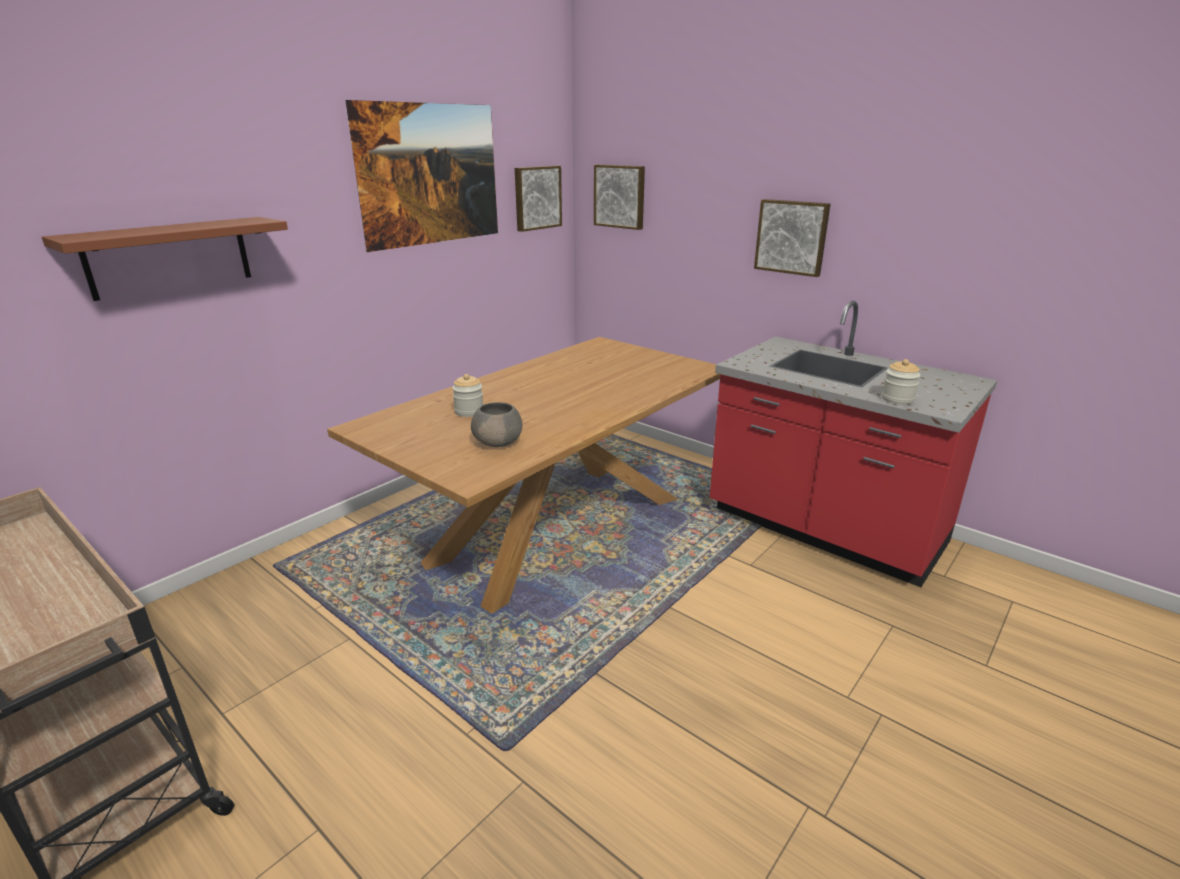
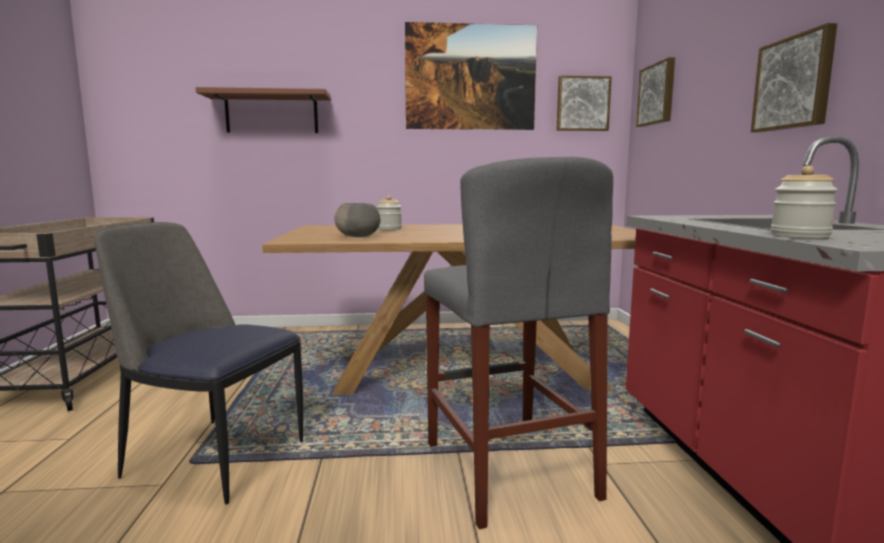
camera: 45 degrees right, 15 degrees down
(513, 733) = (213, 457): none -> chair
(715, 601) = (508, 469): none -> grey stool

